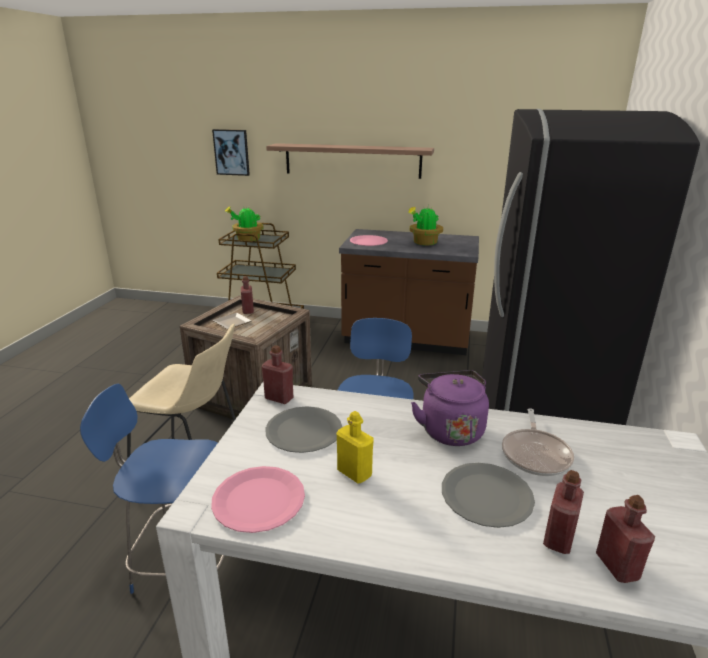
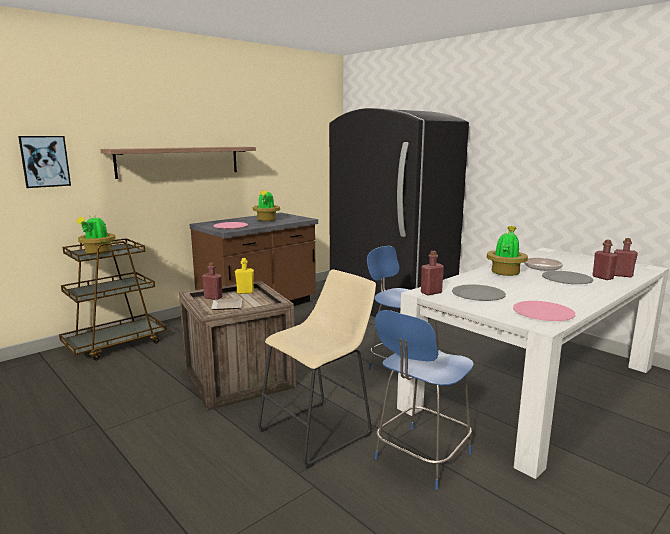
camera: 55 degrees left, 10 degrees down
(354, 473) = (531, 293): yellow bottle -> yellow bottle (245, 292)
(450, 429) = (505, 272): purple kettle -> potted plant

